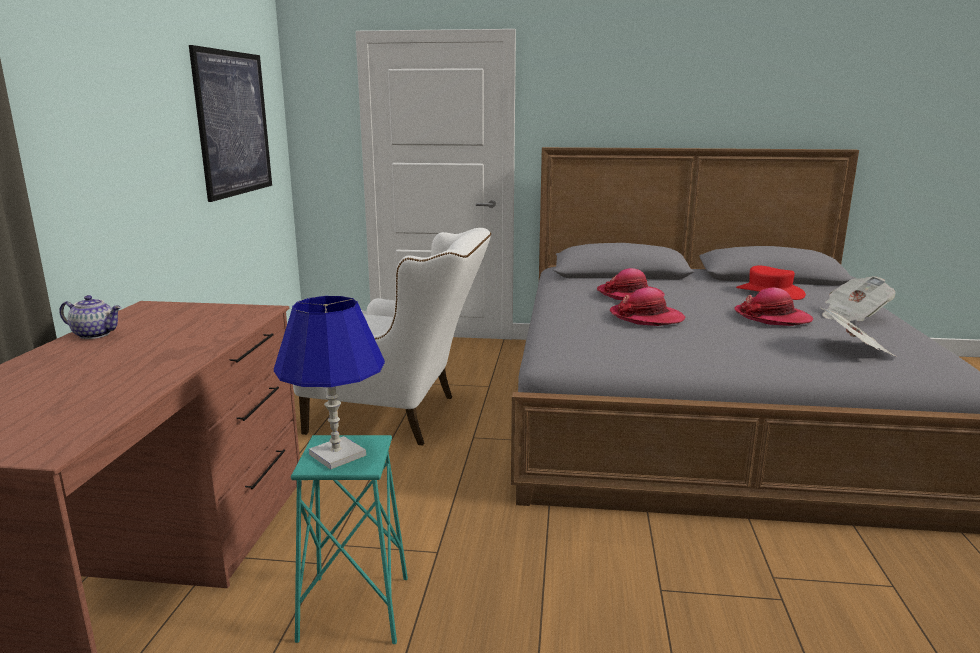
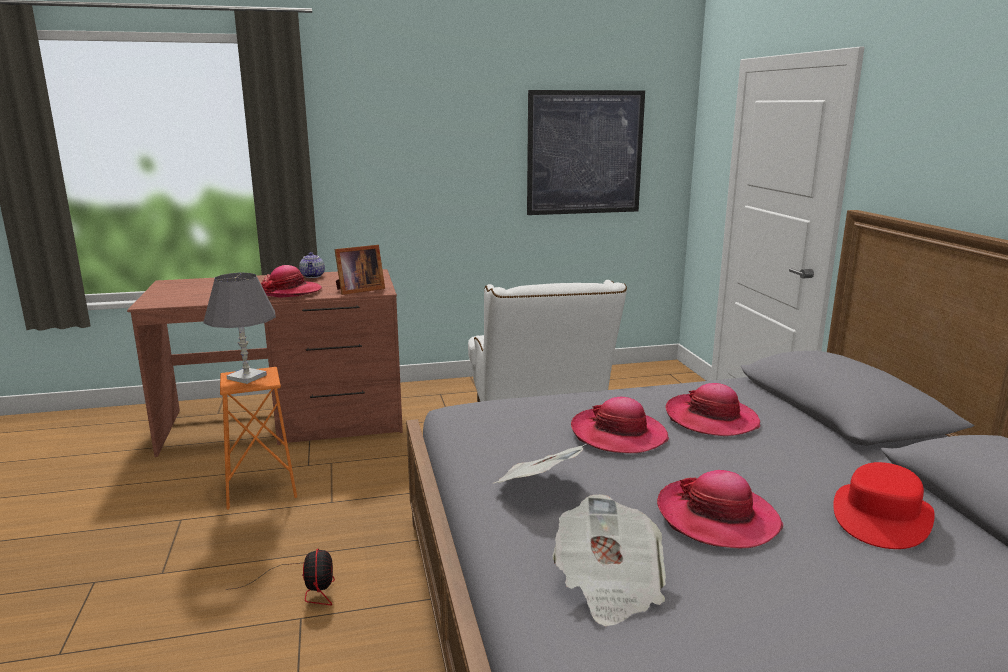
camera: 70 degrees right, 0 degrees up
(168, 350) = (288, 291): none -> hat
(237, 318) = (358, 290): none -> picture frame
(337, 454) = (247, 377): blue table lamp -> grey table lamp
(354, 609) = (261, 488): turquoise stool -> orange stool
(608, 583) = (305, 587): none -> fan
(852, 316) = (823, 597): newspaper -> newspaper (538, 486)

